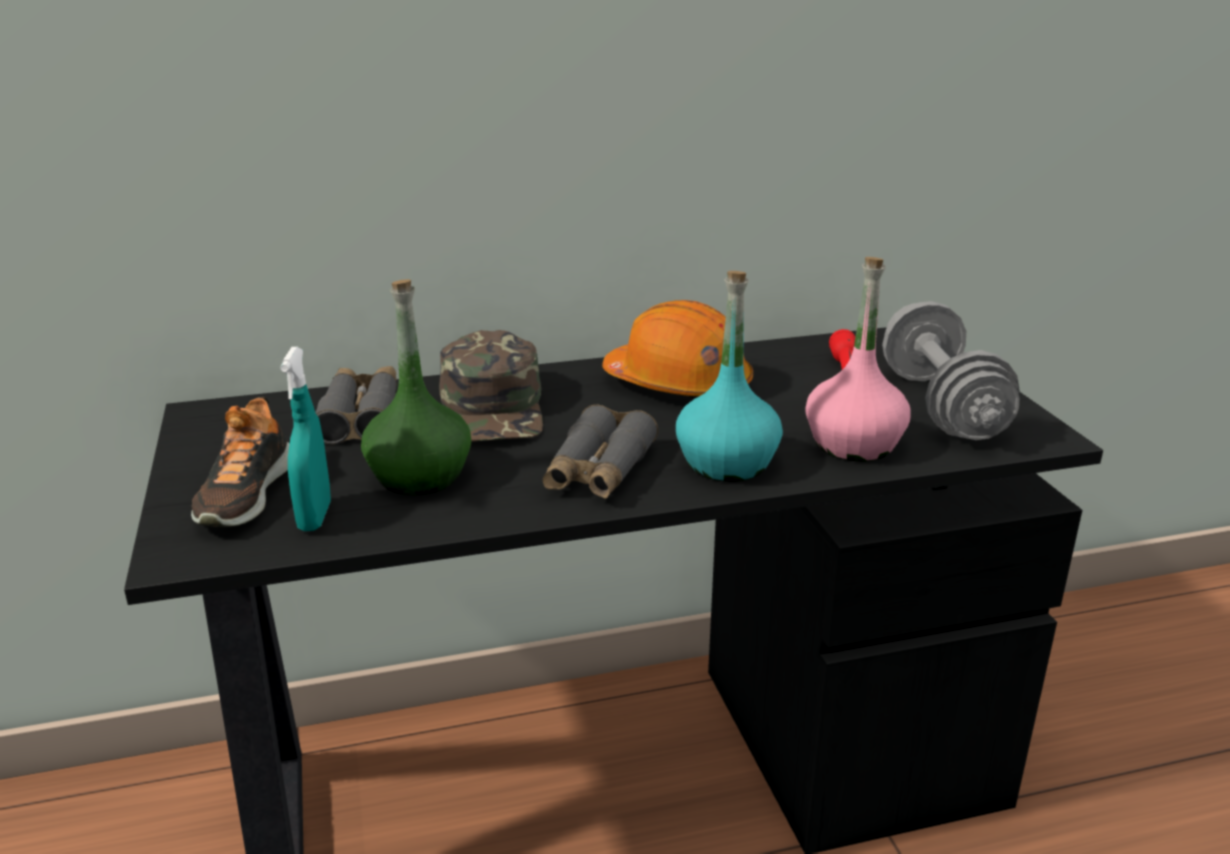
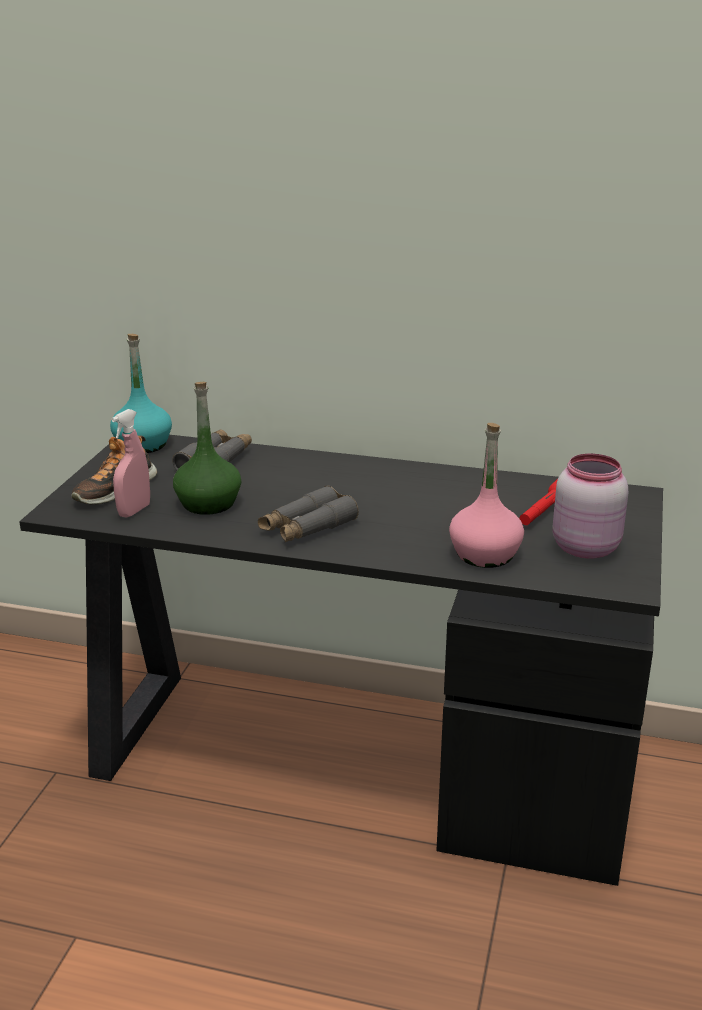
camera: 30 degrees right, 0 degrees up
(315, 517) = (134, 511): turquoise spray bottle -> pink spray bottle
(494, 408) = (292, 475): green cap -> none
(678, 384) = (423, 488): orange hard hat -> none
(726, 463) = (388, 543): turquoise bottle -> turquoise bottle (143, 445)
(941, 405) = (584, 547): grey dumbbell -> pink jar

